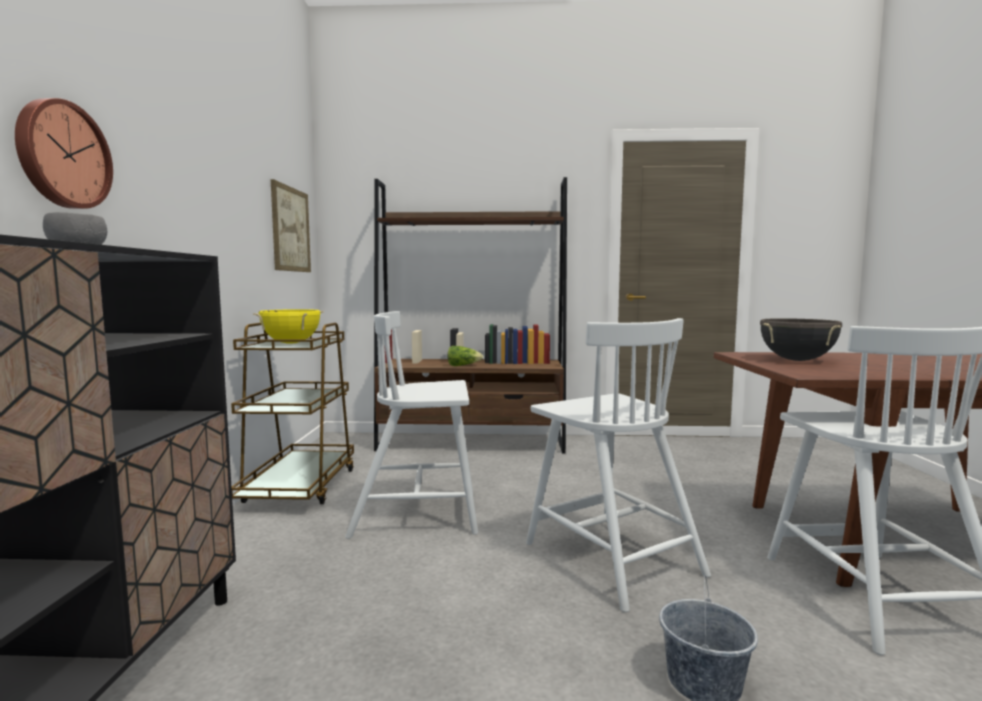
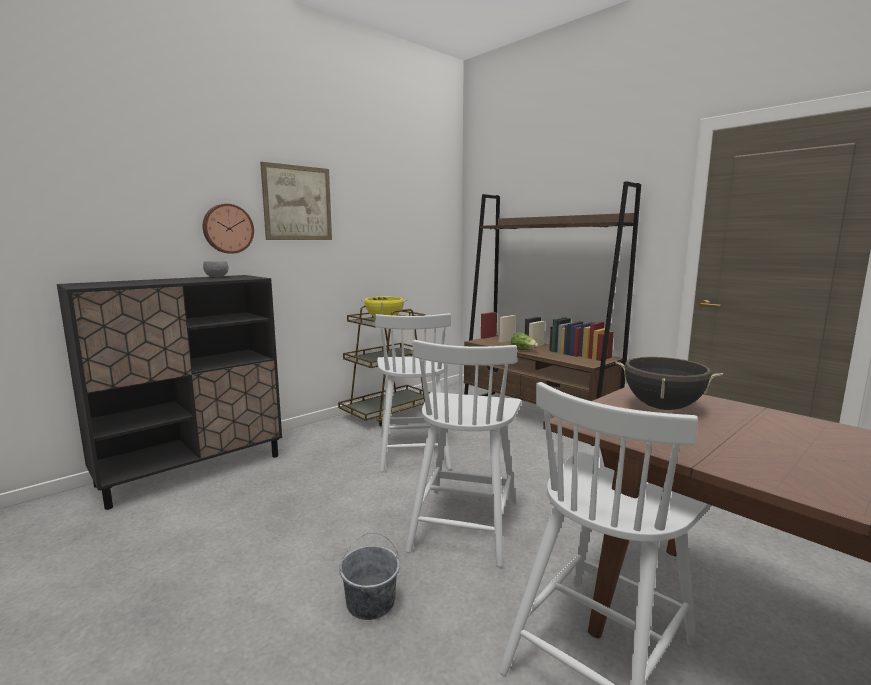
camera: 45 degrees right, 5 degrees up
(290, 229) = (423, 237): picture -> picture (297, 203)
(418, 514) = (413, 450): white chair -> white chair turned 135 degrees counterclockwise

